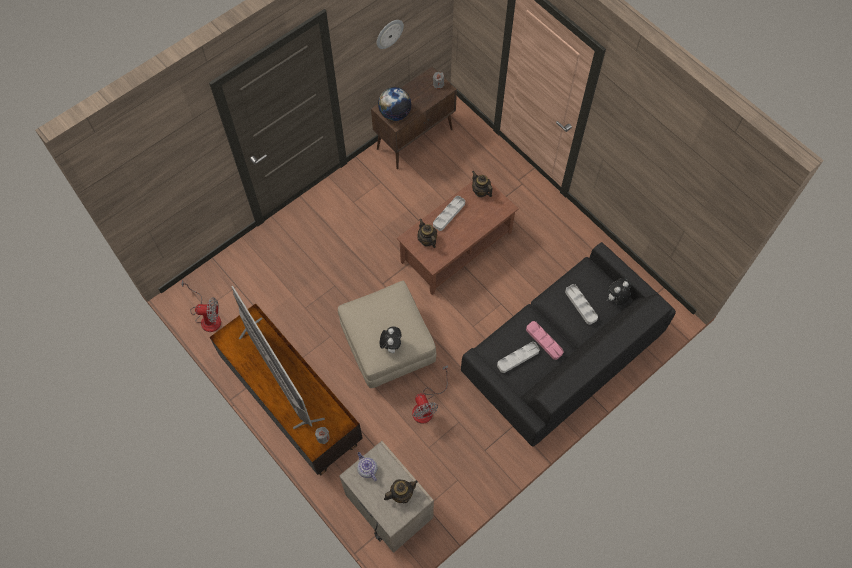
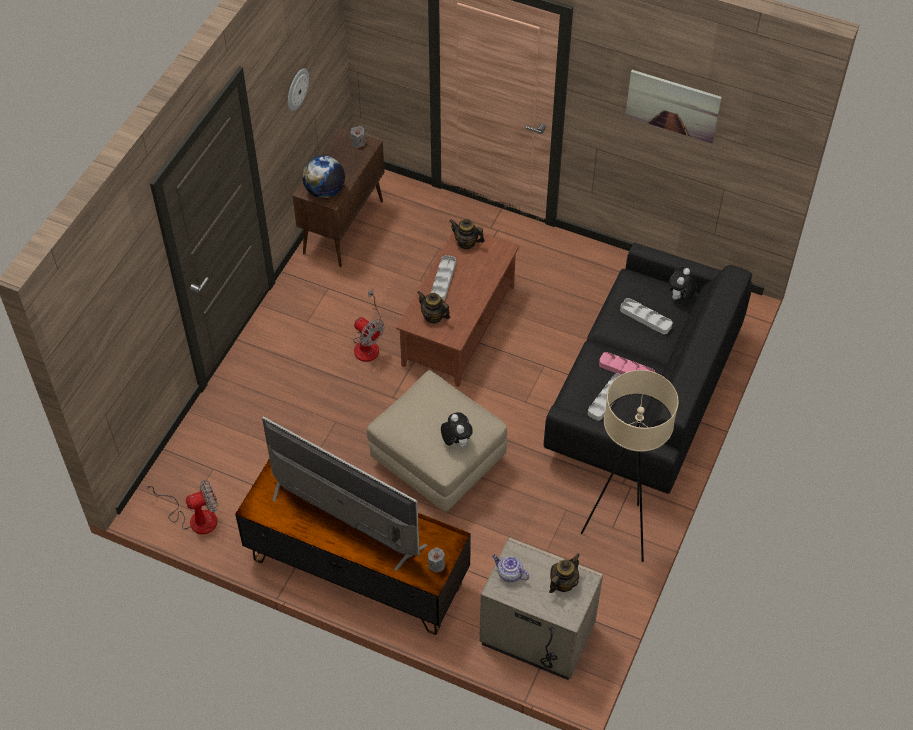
camera: 25 degrees left, 10 degrees down
(426, 406) = (520, 508): fan -> fan (367, 343)
(487, 456) = (619, 532): none -> beige floor lamp
(661, 155) = (673, 105): none -> picture

